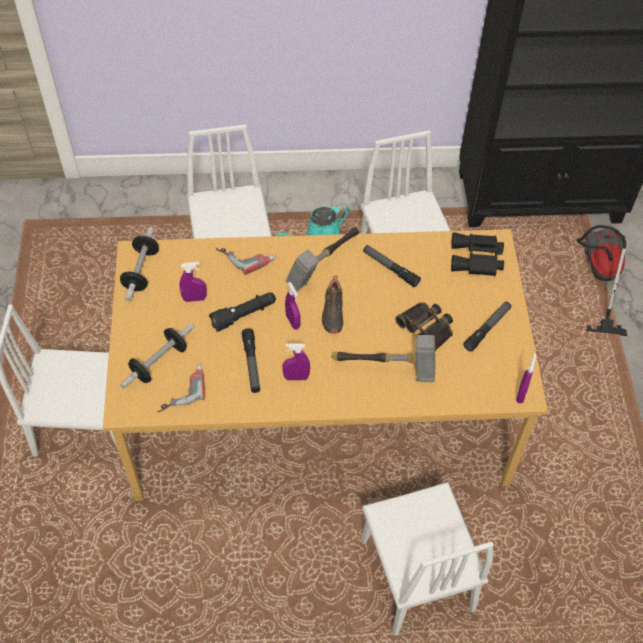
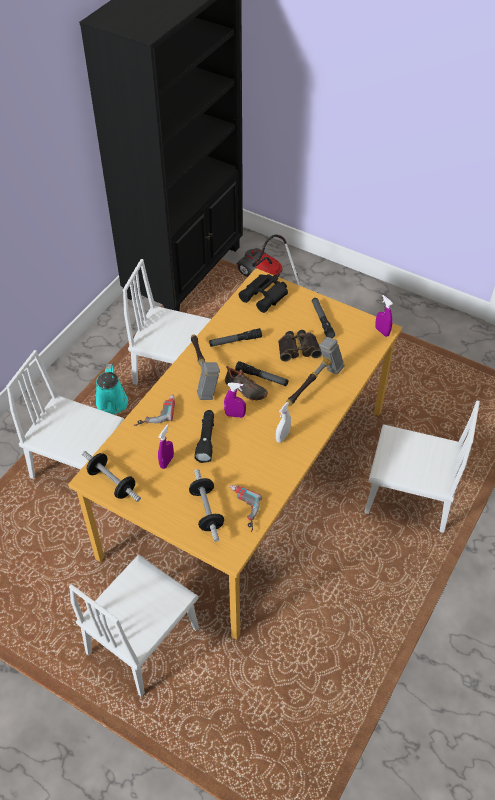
camera: 55 degrees left, 5 degrees down
(251, 364) = (251, 456): flashlight -> flashlight (262, 377)
(296, 377) = (282, 436): purple spray bottle -> white spray bottle

